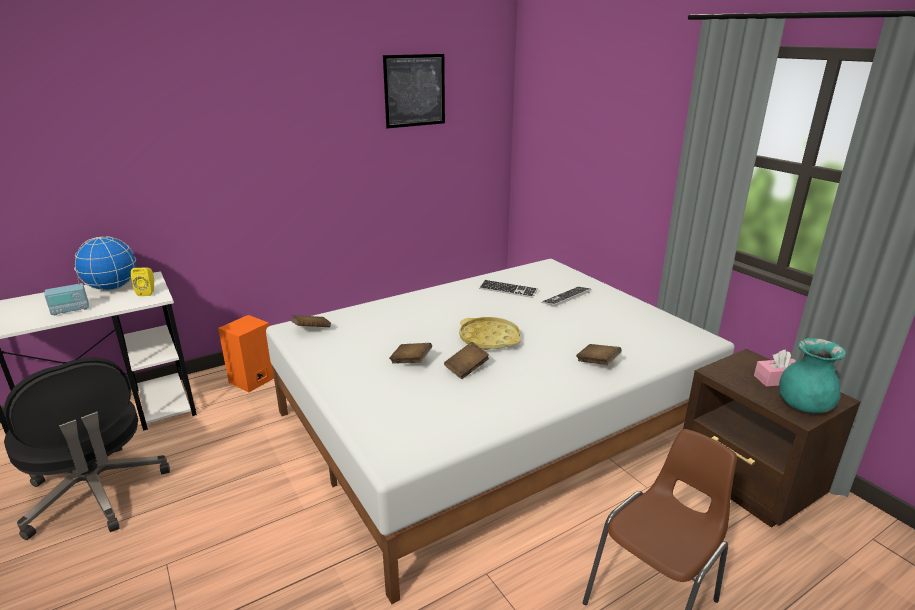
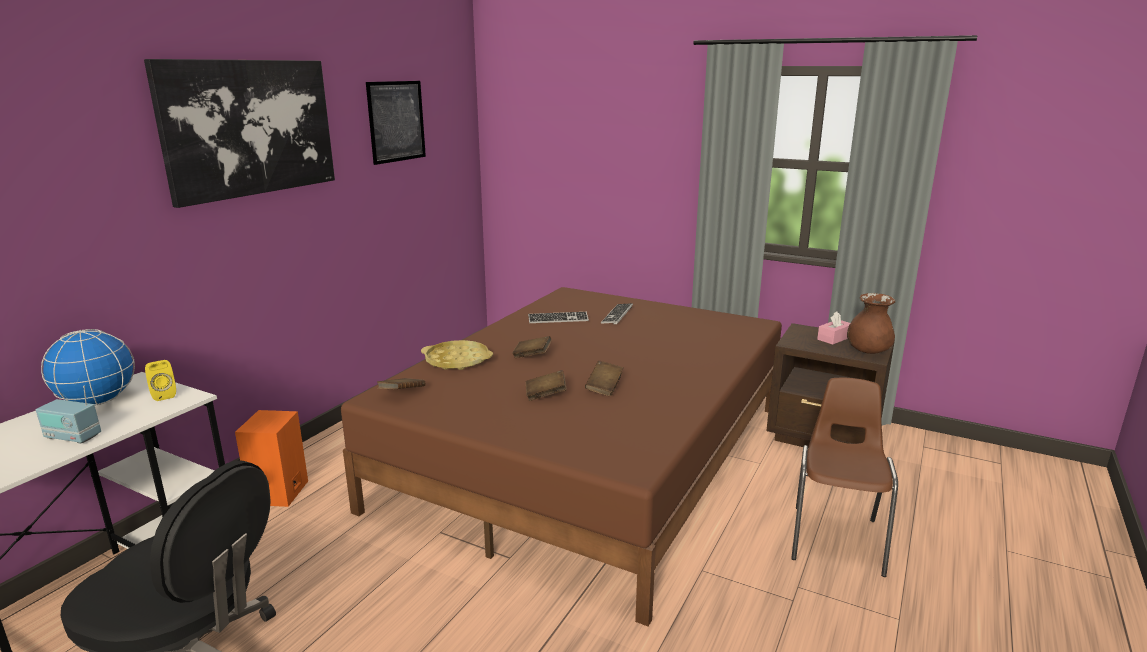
camera: 30 degrees left, 5 degrees down
(70, 310) = (72, 437): radio -> radio turned 75 degrees clockwise
(262, 93) = (250, 128): none -> picture
(489, 338) = (592, 360): yellow tray -> yellow tray (457, 360)
(492, 424) = (591, 455): white bed -> brown bed
(597, 363) = (703, 357): brown book -> brown book (532, 356)
(803, 406) = (868, 351): turquoise vase -> brown vase

